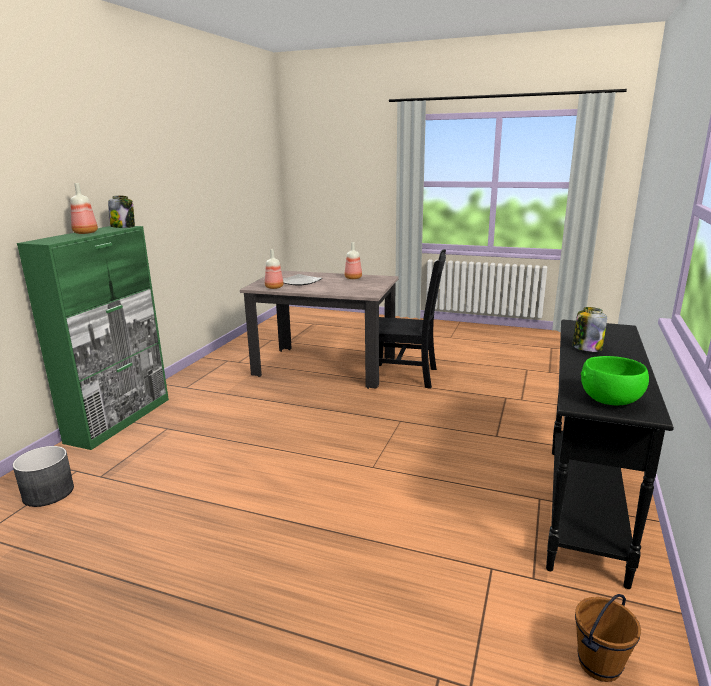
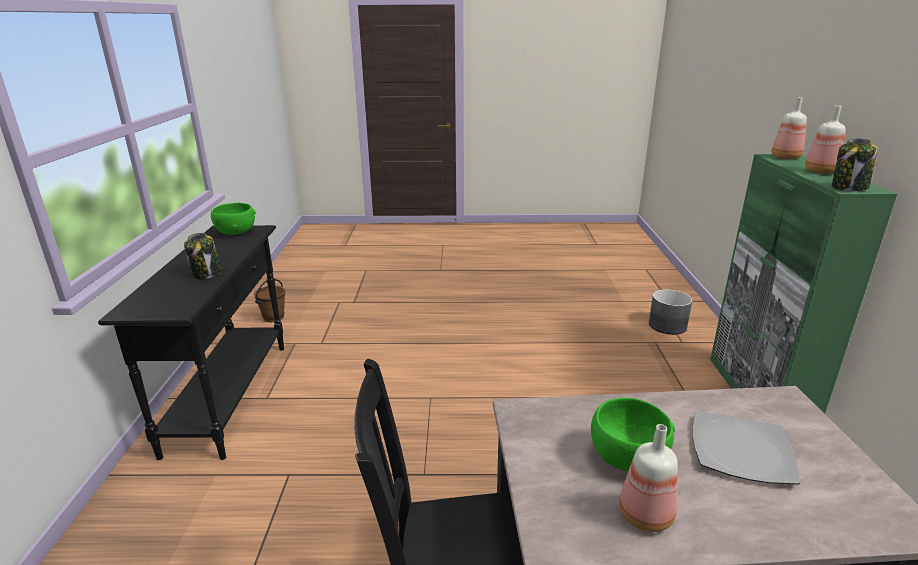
camera: 160 degrees right, 5 degrees up
(273, 287) = (746, 405): bottle -> bottle (785, 157)
(342, 284) = (626, 458): none -> green bowl

